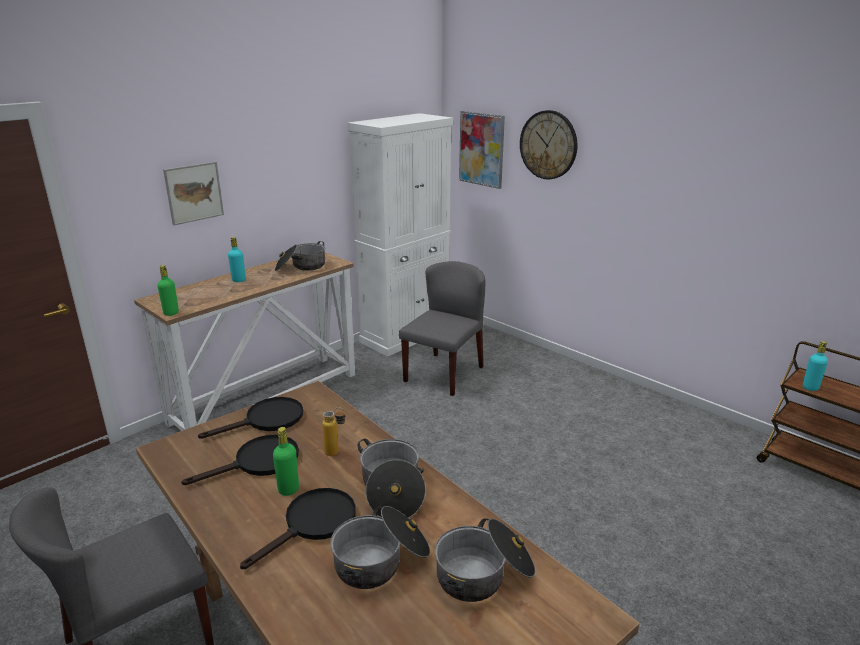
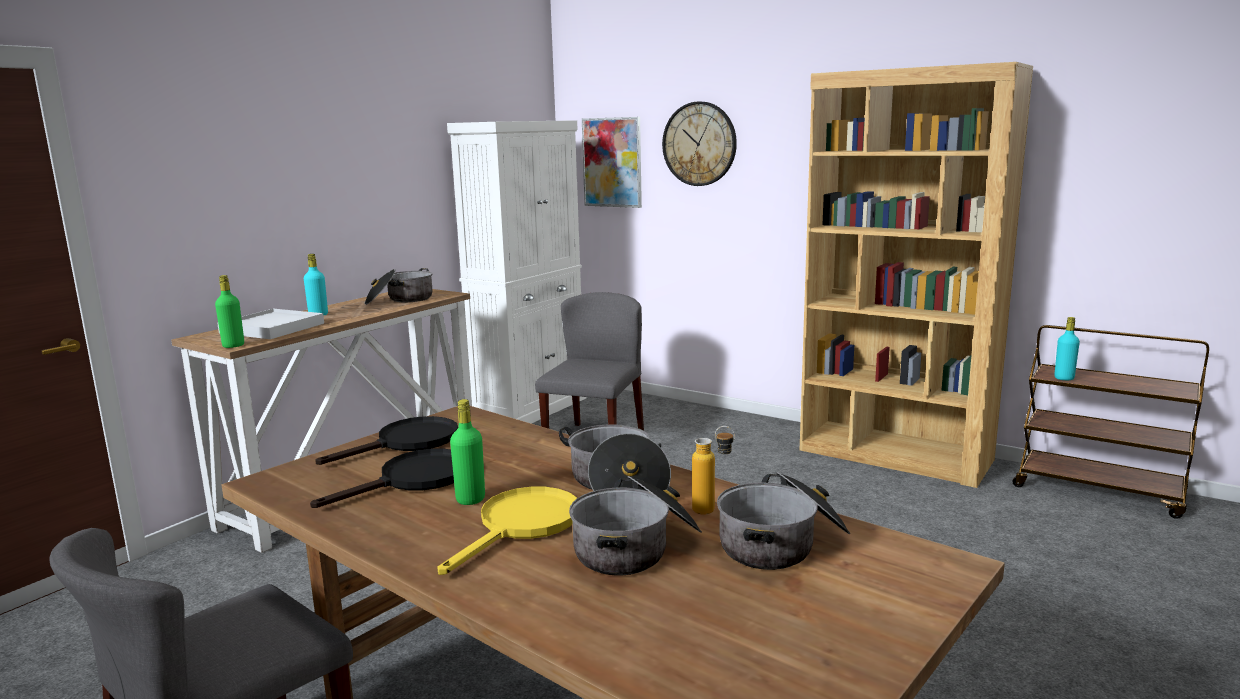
camera: 10 degrees left, 10 degrees down
(194, 192) = (255, 195): picture -> none
(203, 294) = (273, 328): none -> white tray
(313, 524) = (522, 526): black frying pan -> yellow frying pan
(336, 453) = (522, 462): bottle -> bottle (712, 511)
(670, 416) = (895, 455): none -> brown bookcase

